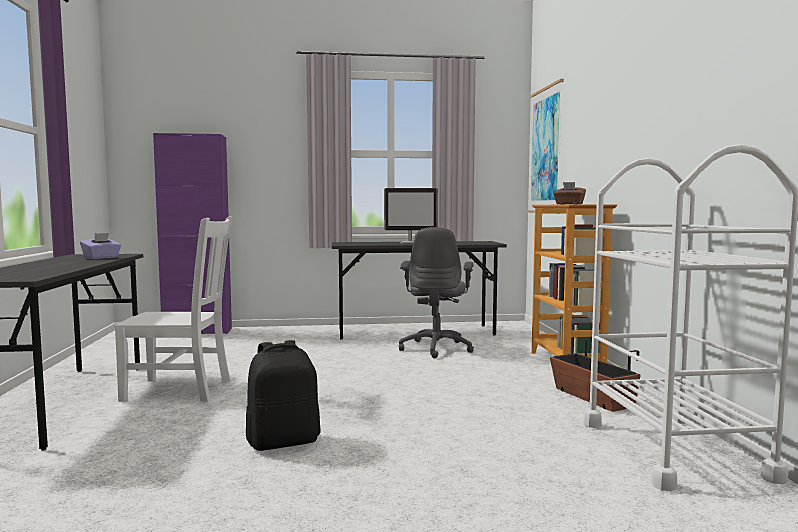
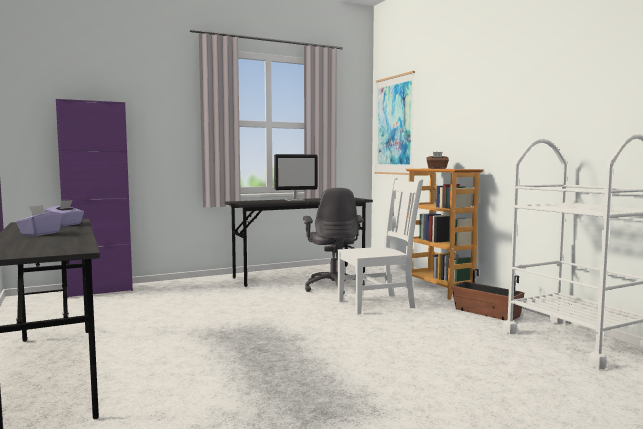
camera: 20 degrees left, 0 degrees up
(52, 264) = (40, 234): none -> purple tissue box
(181, 390) = (159, 346): white chair -> white chair (378, 304)
(284, 441) = (311, 376): black backpack -> none

